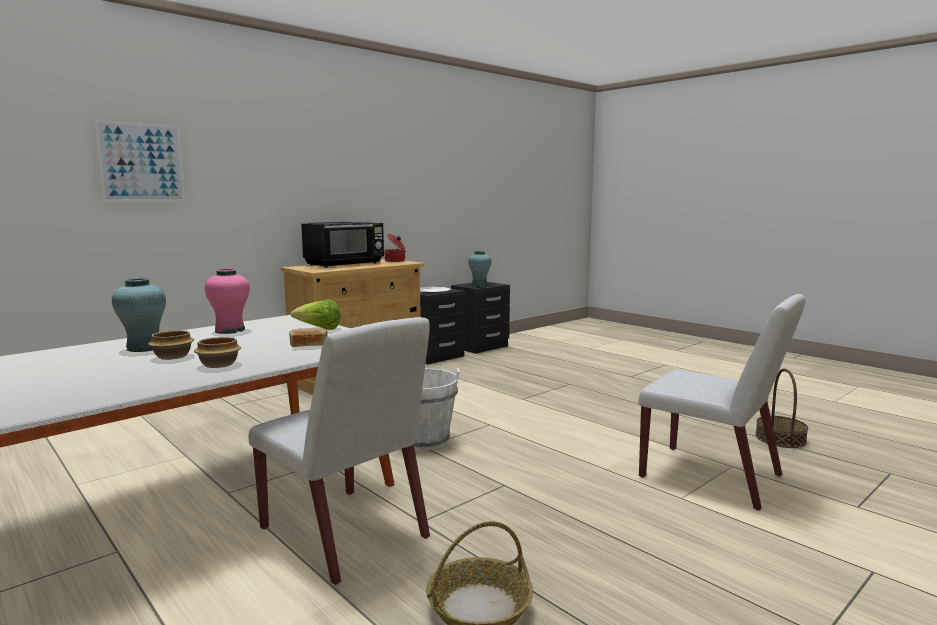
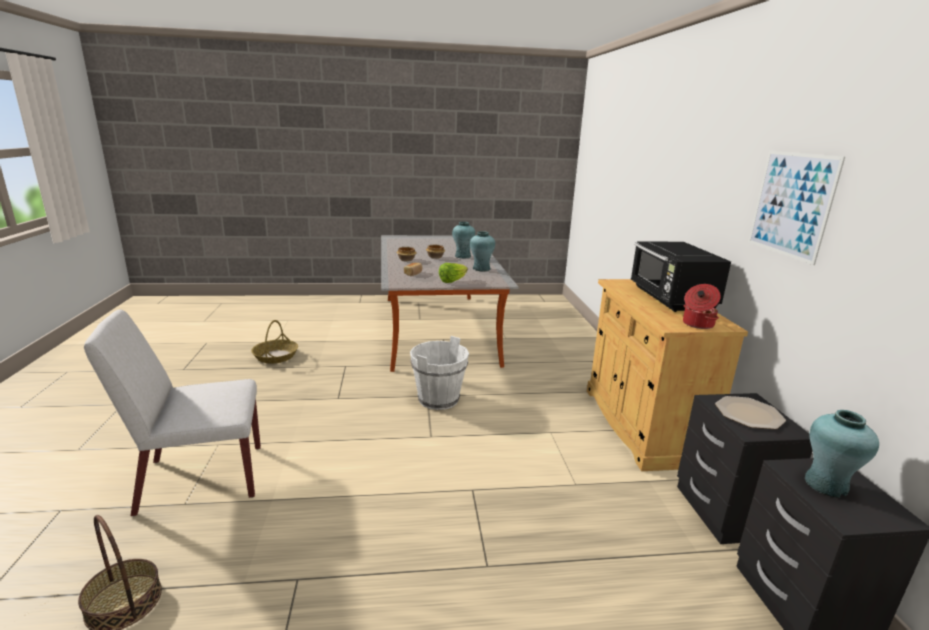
camera: 125 degrees right, 10 degrees up
(141, 162) = (634, 164): picture -> picture (791, 204)
(230, 330) = (481, 269): pink vase -> turquoise vase
(345, 534) = (364, 350): white chair -> none

